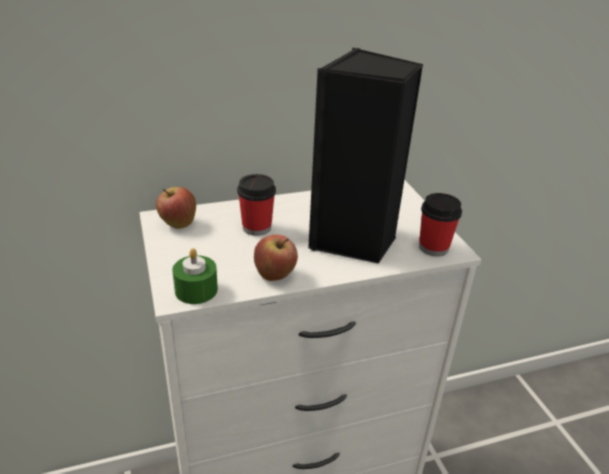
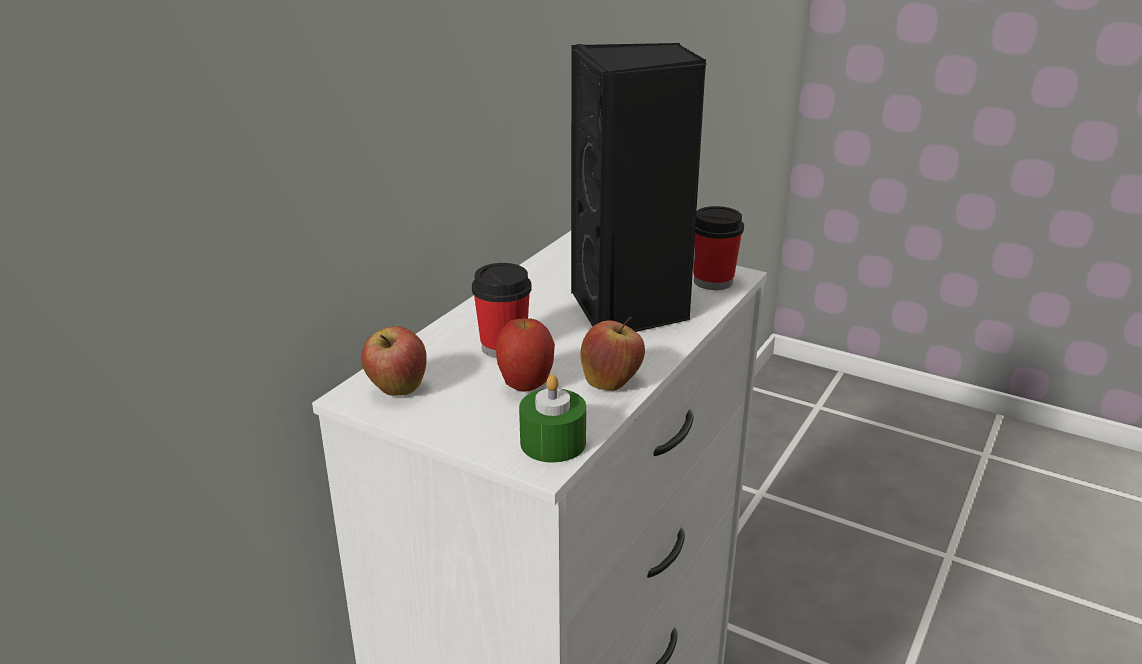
camera: 40 degrees left, 5 degrees down
(232, 254) = (526, 386): none -> apple

